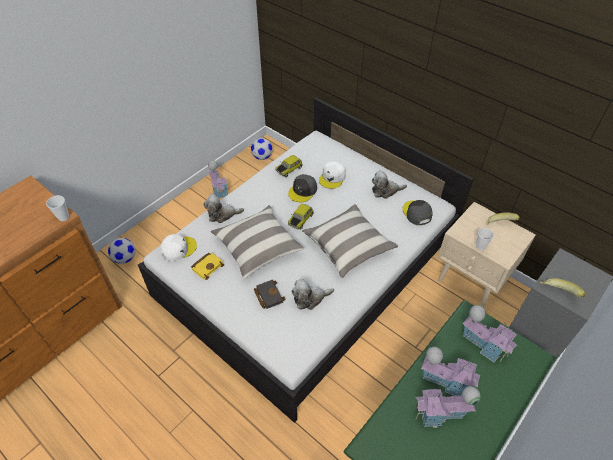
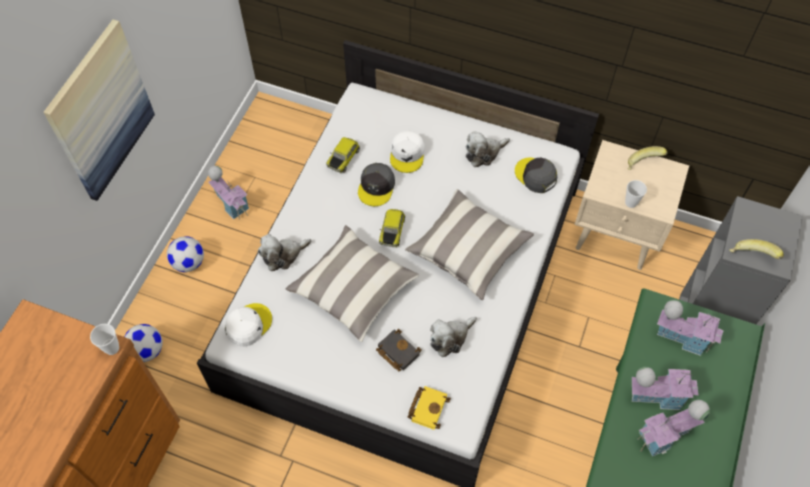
camera: 20 degrees left, 10 degrees up
(128, 79) = (100, 112): none -> picture
(207, 266) = (300, 337): yellow book -> yellow book (427, 407)
(262, 157) = (270, 131): football -> football (189, 263)

